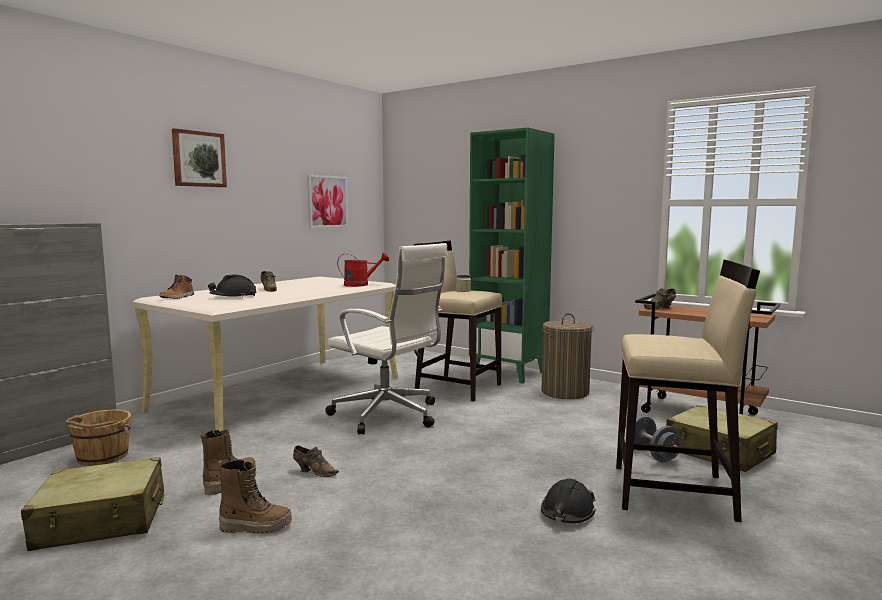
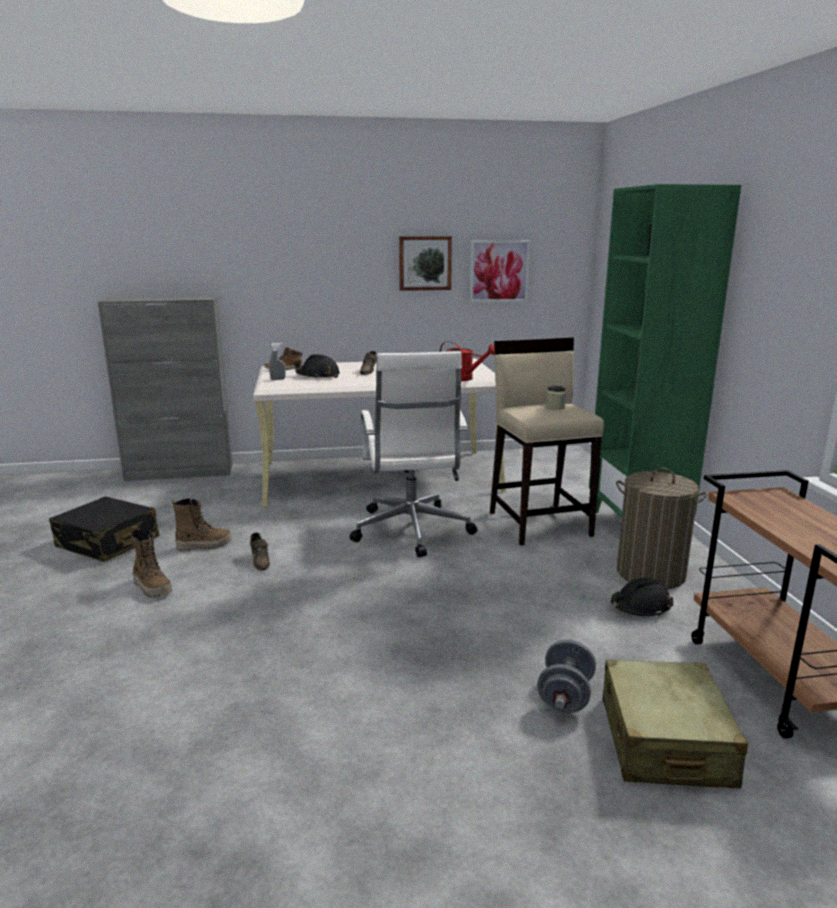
camera: 45 degrees right, 10 degrees up
(101, 457) = (186, 494): brown bucket -> none
(101, 521) = (107, 543): beige suitcase -> black suitcase
(198, 159) = (332, 231): picture -> picture (425, 263)
(203, 302) = (278, 379): none -> grey spray bottle
(567, 513) = (340, 701): black hard hat -> black hard hat (640, 607)
(660, 308) = (756, 497): brown shoe -> none
(674, 492) = (483, 748): beige stool -> none

